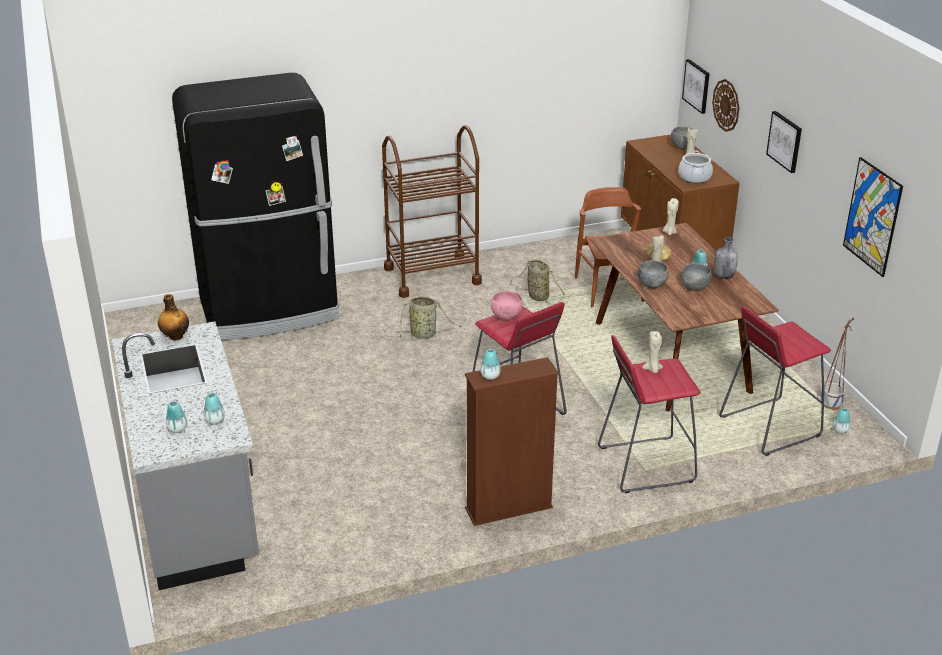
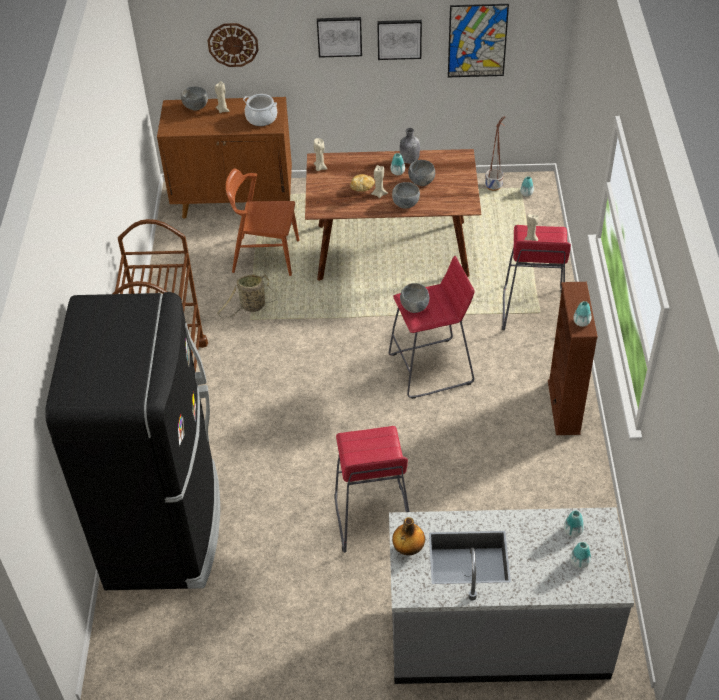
camera: 70 degrees left, 15 degrees up
(425, 334) = (278, 404): basket -> none
(506, 316) = (414, 307): pink bowl -> grey bowl
(697, 86) = (172, 48): picture -> picture (399, 39)
(769, 426) = (508, 227): red stool -> red stool (372, 519)

